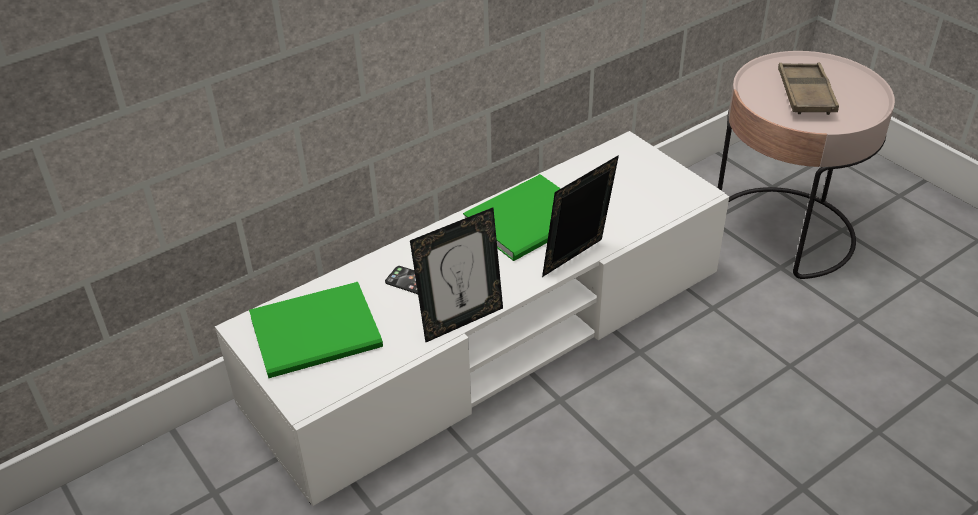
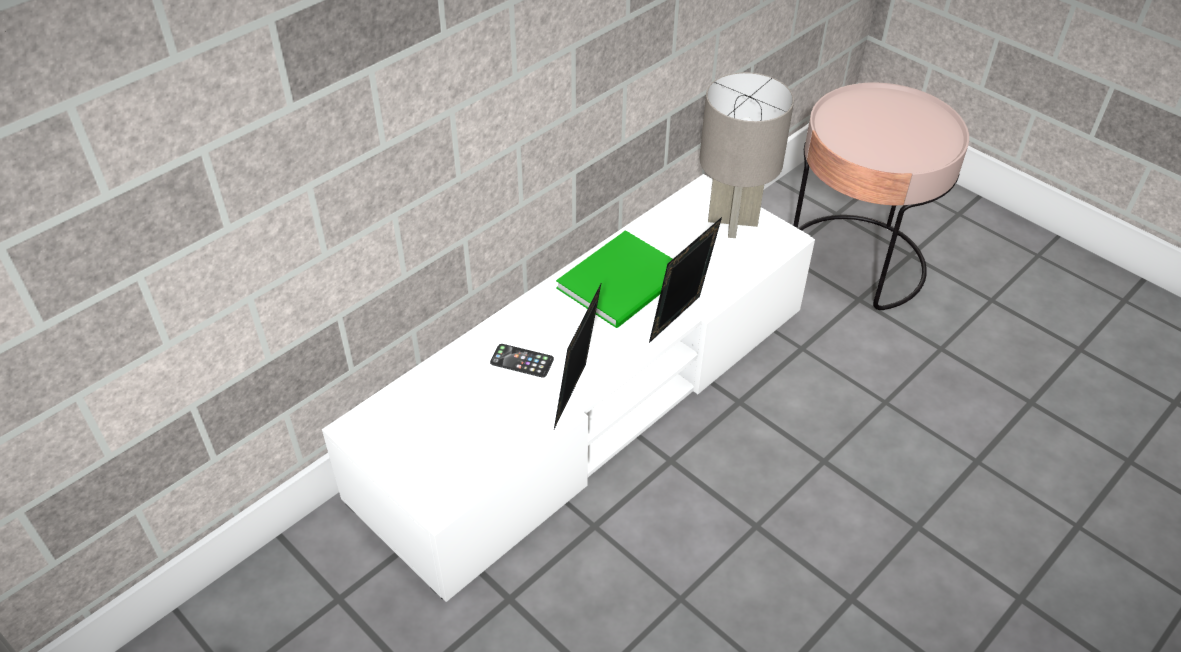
camera: 10 degrees left, 5 degrees up
(320, 334) = (435, 427): green book -> none
(461, 320) = (577, 398): picture frame -> picture frame turned 150 degrees clockwise
(650, 175) = (733, 221): none -> grey table lamp
(805, 94) = (882, 131): brown tray -> none

